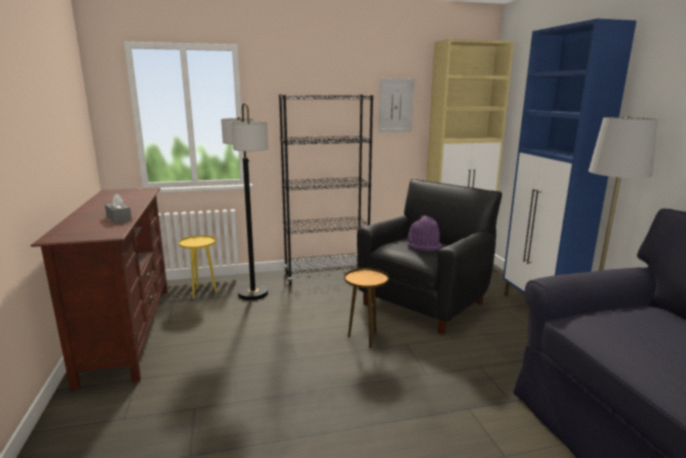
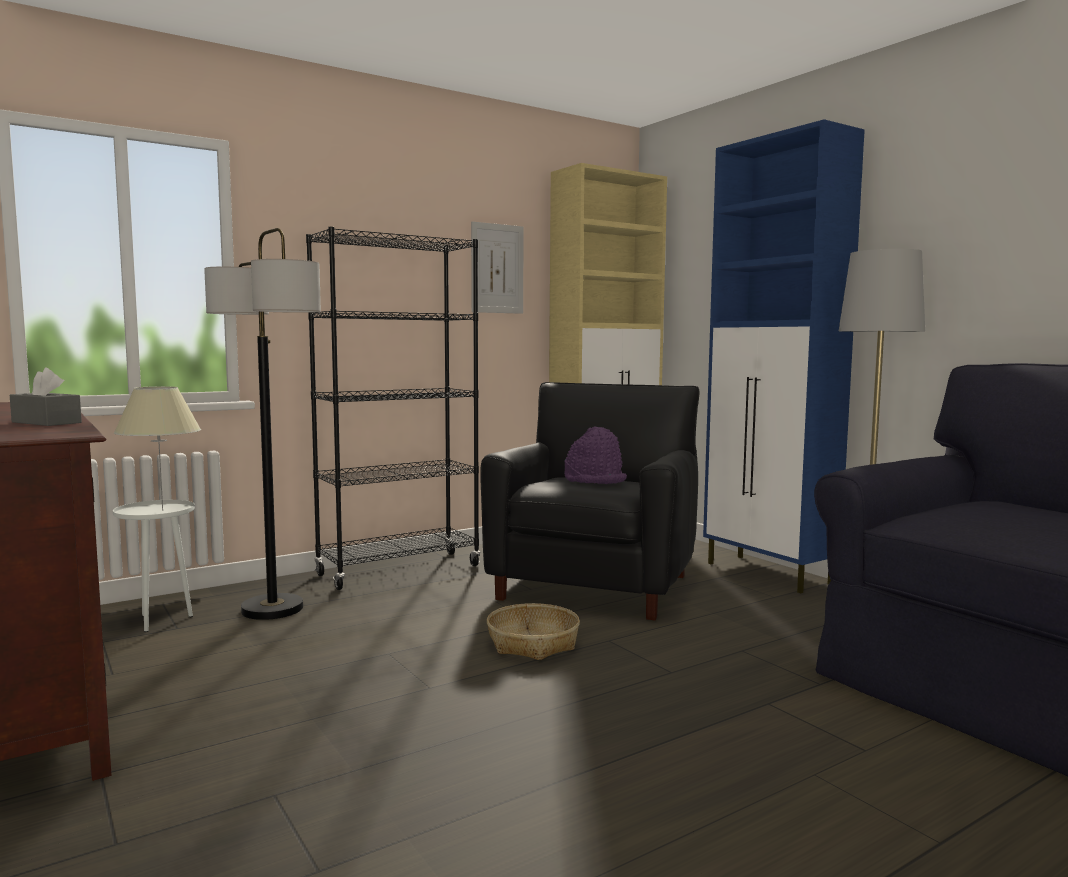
camera: 20 degrees left, 10 degrees down
(201, 242) = (162, 510): none -> beige table lamp
(202, 293) = (160, 621): yellow side table -> white side table
(364, 339) = (533, 643): brown side table -> basket

